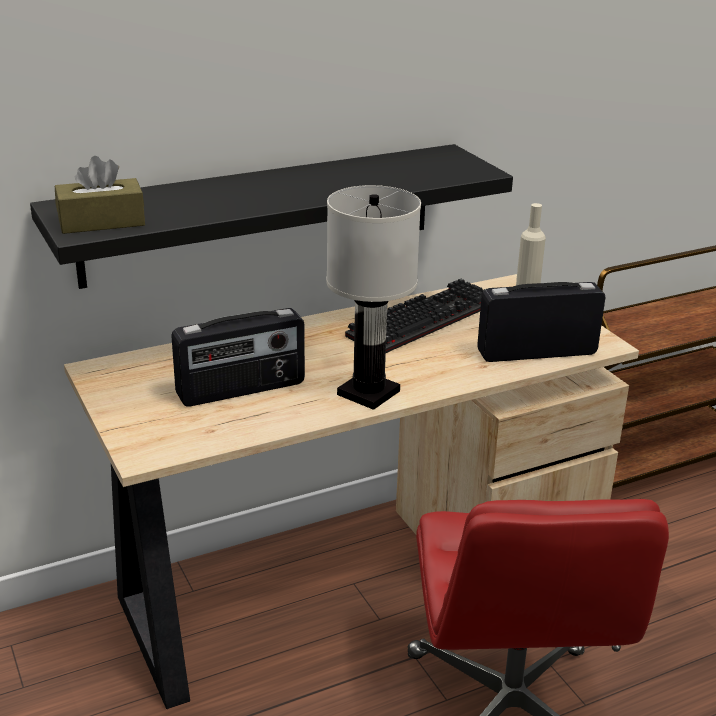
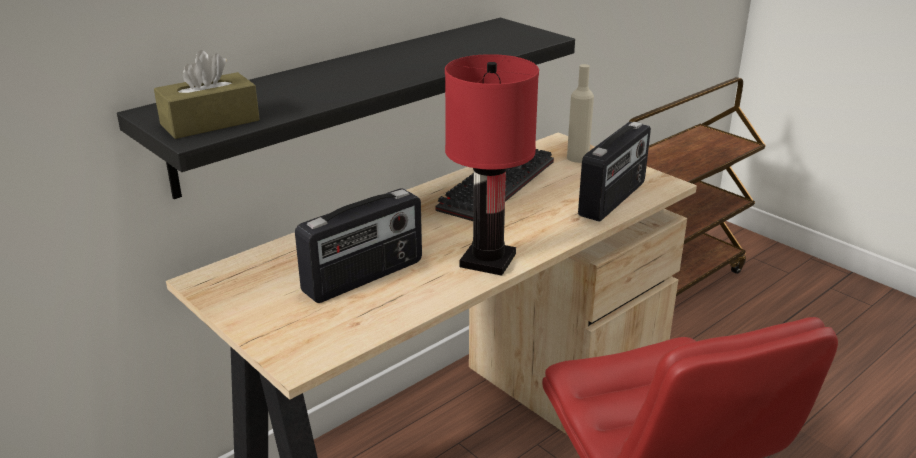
camera: 15 degrees left, 0 degrees up
(367, 393) = (487, 260): white table lamp -> red table lamp
(536, 352) = (613, 199): radio -> radio turned 150 degrees clockwise

